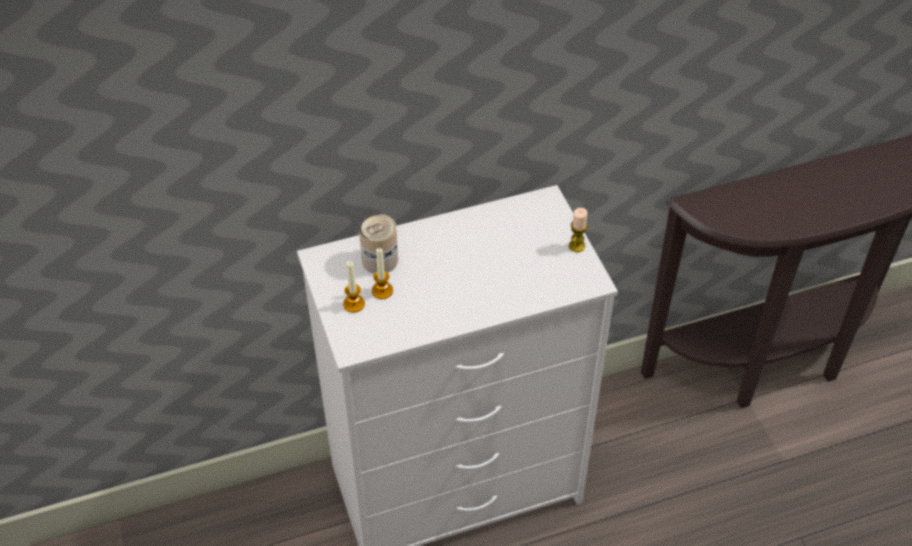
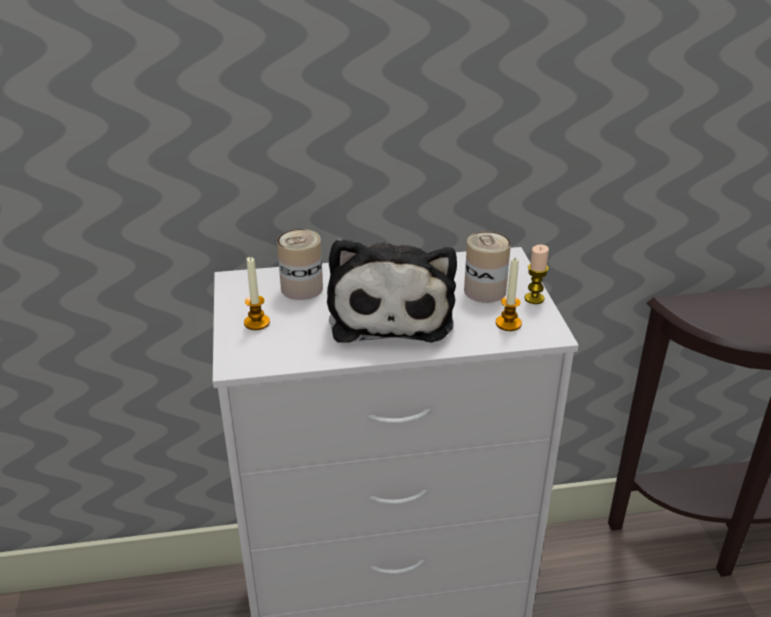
camera: 10 degrees right, 15 degrees down
(382, 291) = (294, 314): candle -> candle (508, 323)
(462, 277) = (391, 312): none -> plush toy
(534, 242) = (485, 291): none -> can

